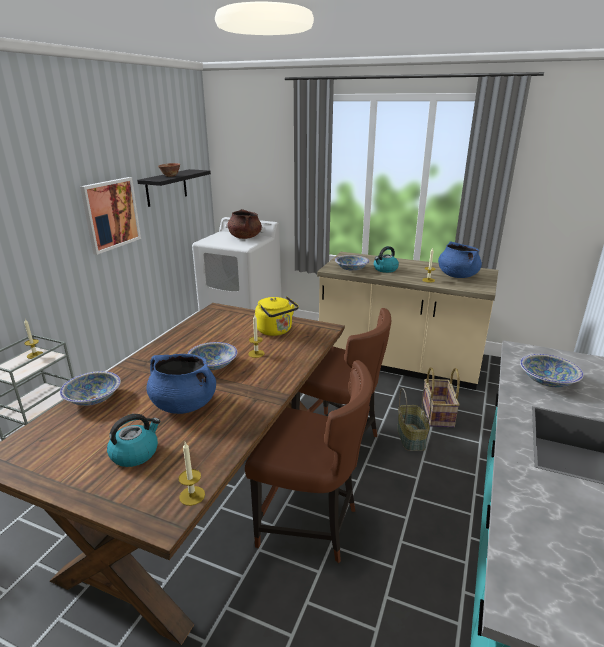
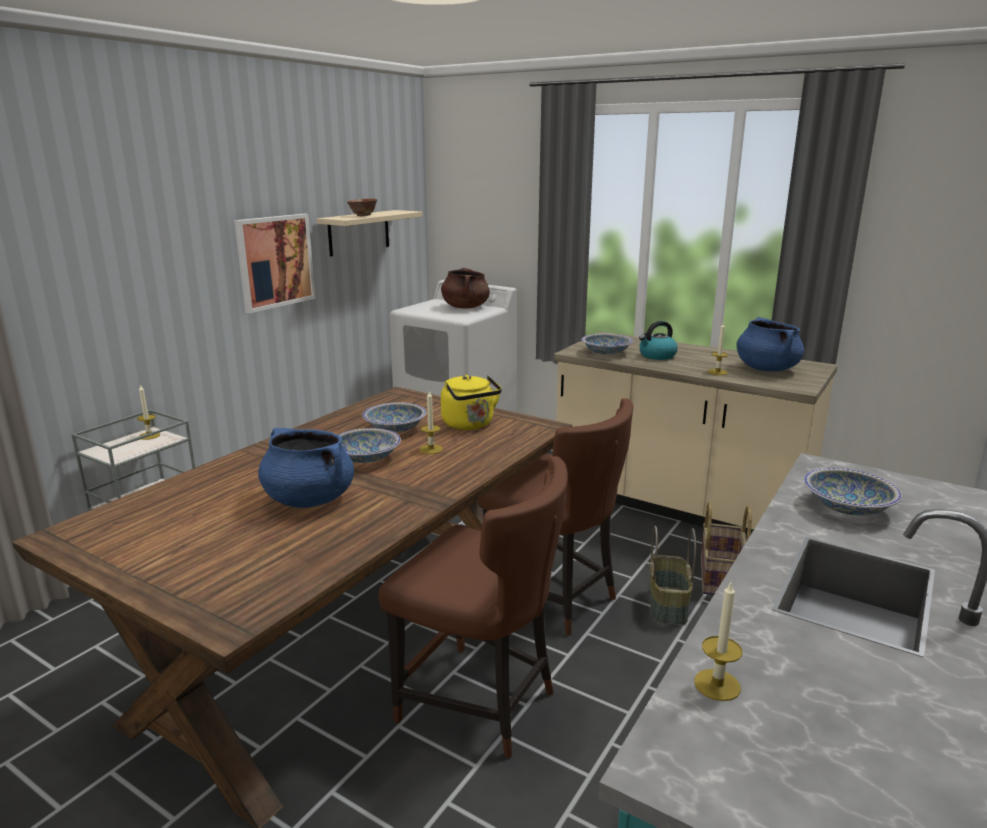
camera: 10 degrees right, 5 degrees down
(93, 398) = (197, 483): bowl -> bowl (395, 428)
(135, 453) = (225, 547): kettle -> none
(166, 187) = (359, 232): black shelf -> beige shelf
(192, 495) = (278, 601): candle -> candle (717, 685)

